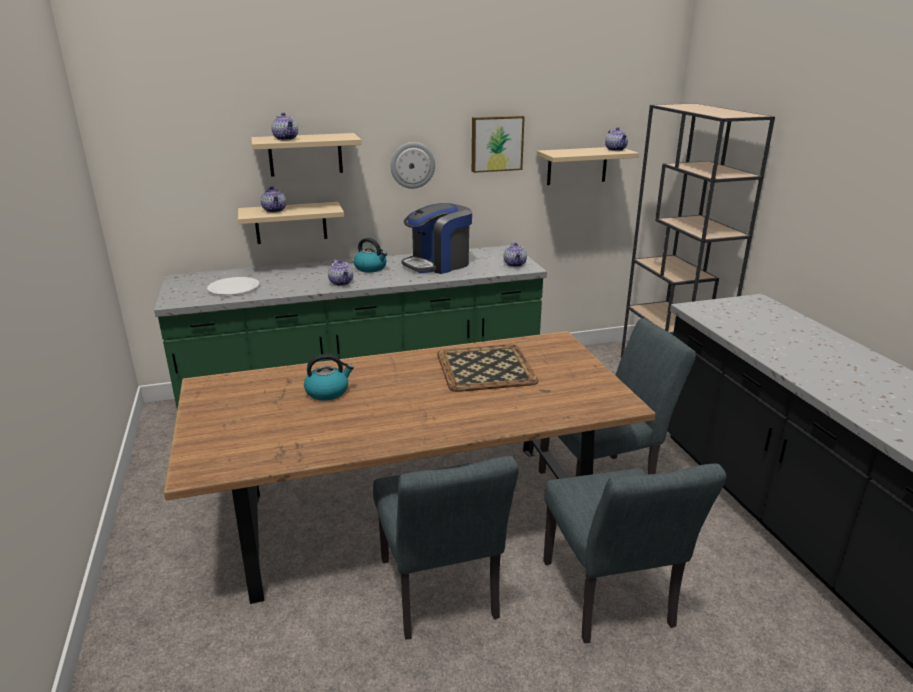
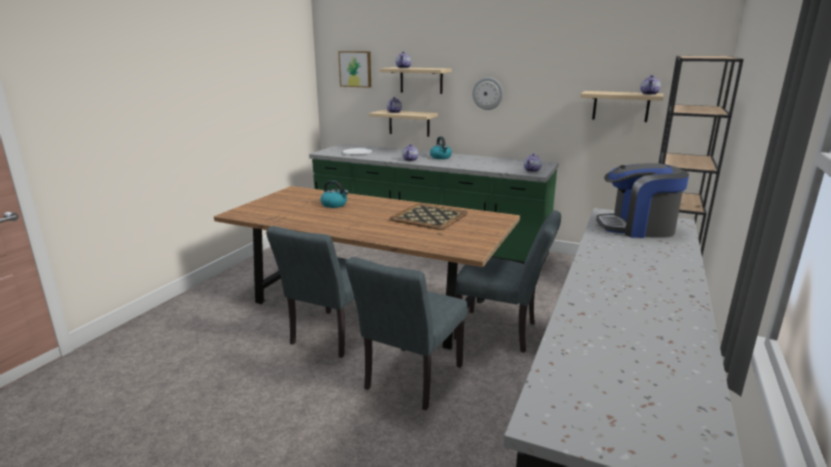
camera: 40 degrees right, 5 degrees down
(438, 264) = (483, 162): coffee machine -> coffee machine (637, 228)
(496, 143) = (551, 82): picture -> picture (355, 69)

